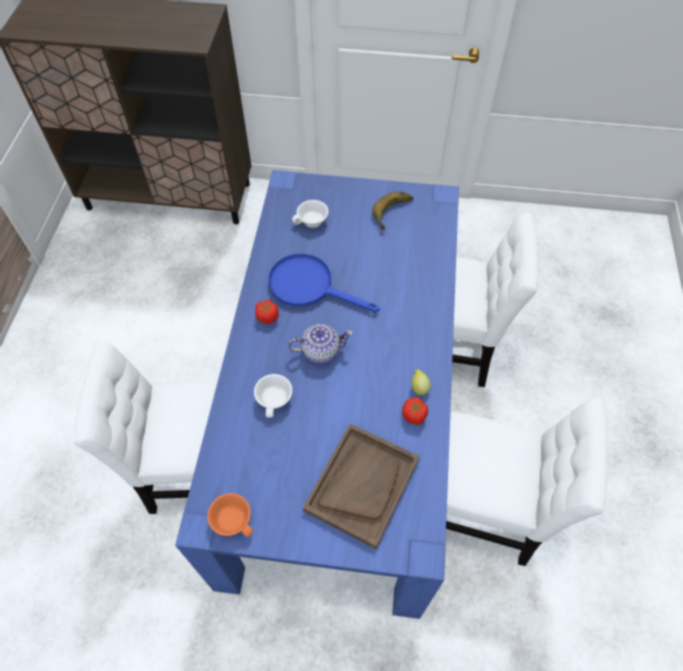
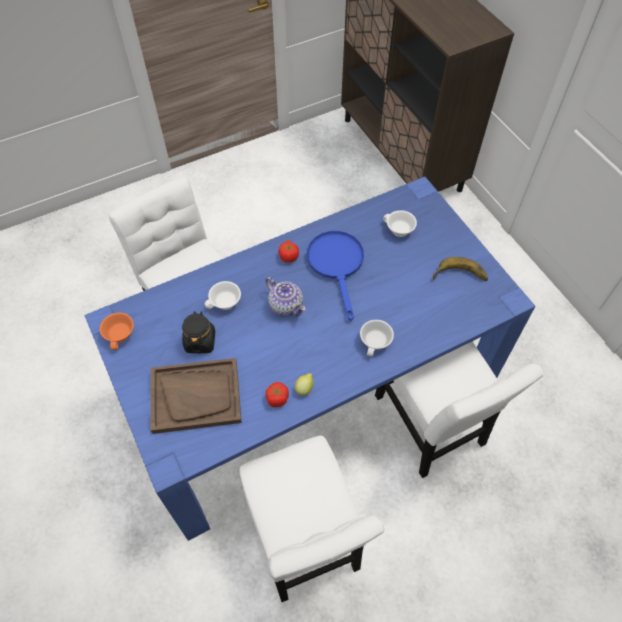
camera: 55 degrees right, 0 degrees up
(302, 446) = (200, 341): none -> black jar
(412, 307) = (376, 342): none -> white cup

